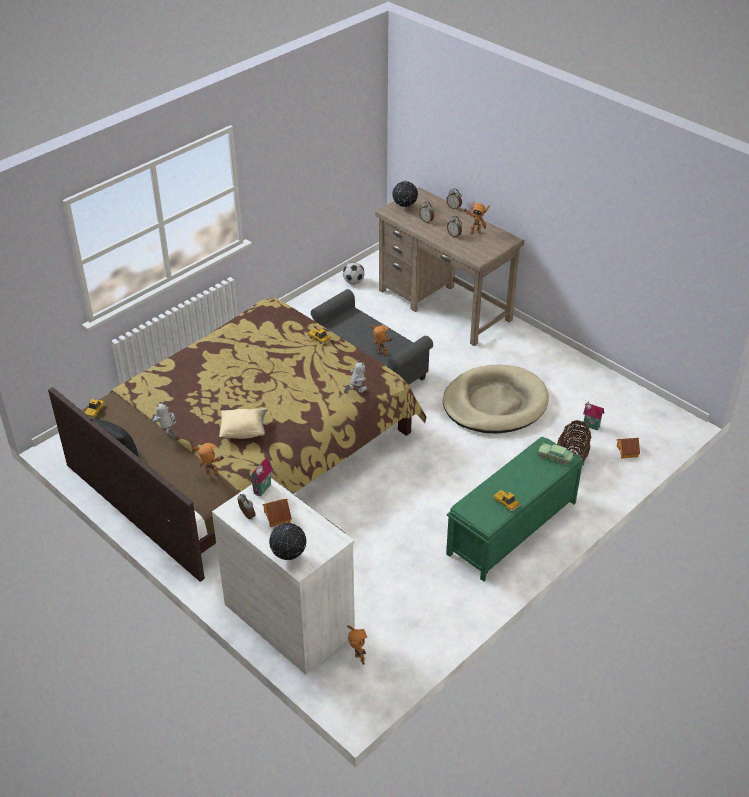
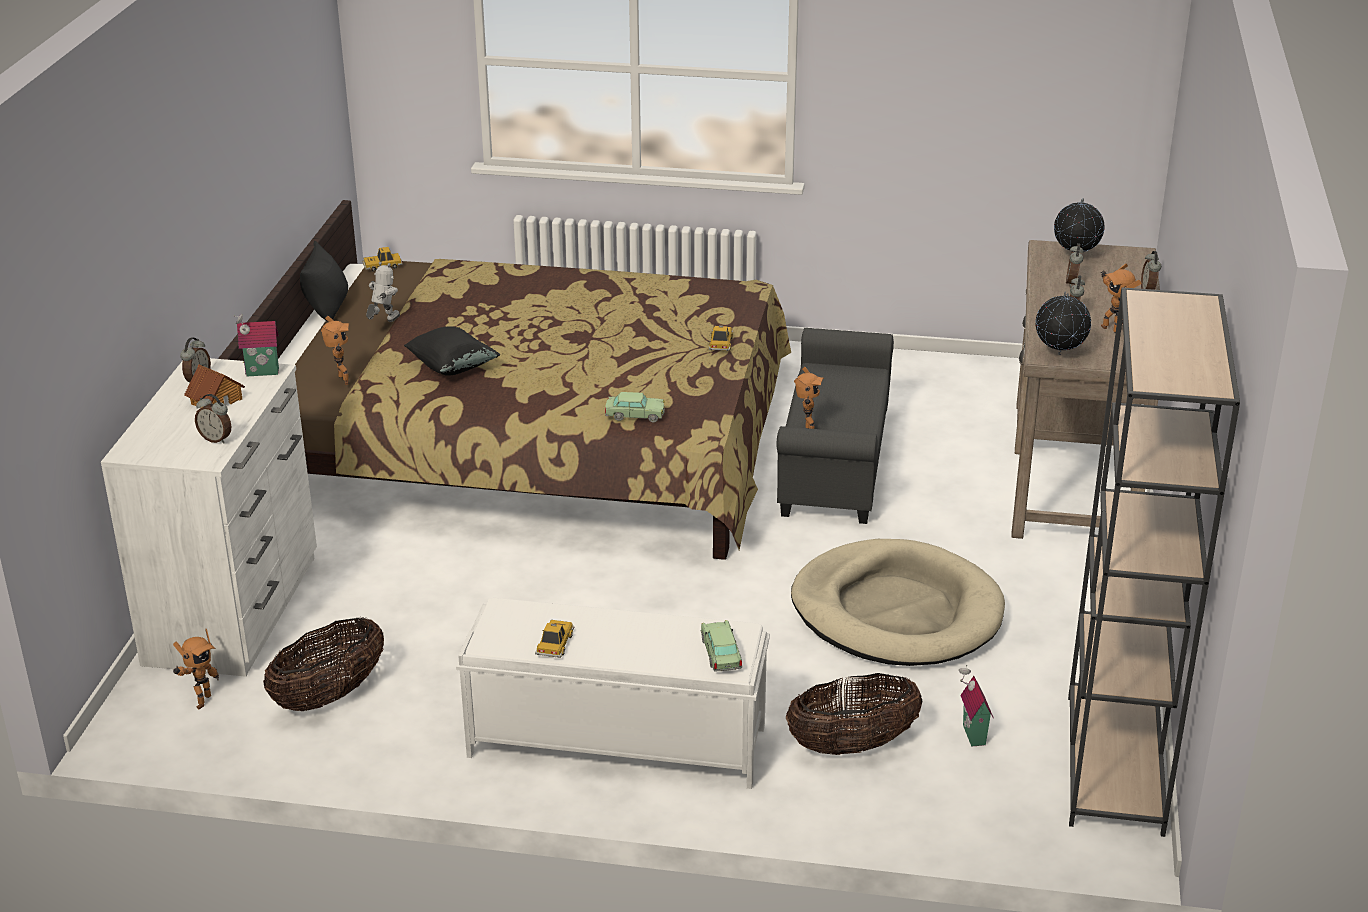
camera: 55 degrees right, 10 degrees down
(244, 431) = (452, 367): beige pillow -> black pillow
(288, 557) = (143, 437): globe -> globe (1059, 354)
(318, 530) = (216, 439): none -> alarm clock
(353, 282) = (1003, 377): football -> none
(356, 393) = (635, 415): toy robot -> toy car
(396, 610) = (329, 695): none -> basket
(511, 529) = (615, 741): green bench -> white bench
(627, 451) = (959, 802): toy house -> none
(637, 400) = (1115, 764): none -> bookcase

